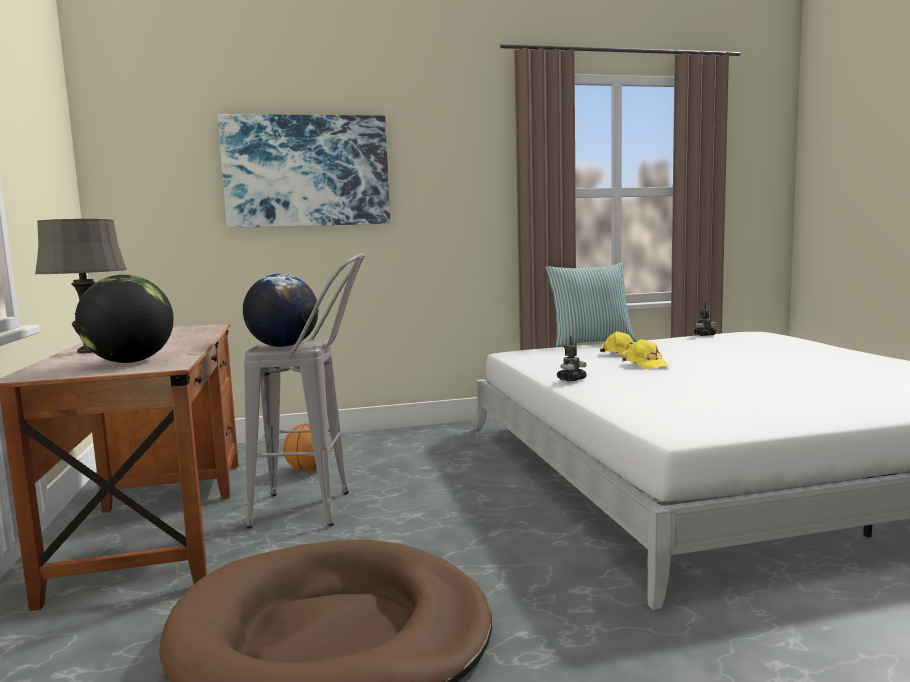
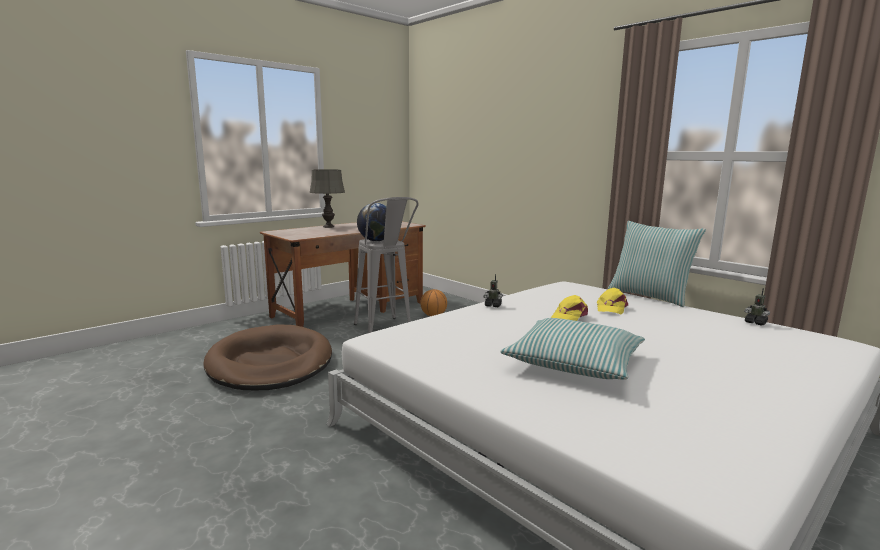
camera: 60 degrees right, 5 degrees up
(130, 362) = (304, 233): globe -> none
(307, 171) = (494, 136): picture -> none
(790, 381) = (574, 362): none -> pillow

